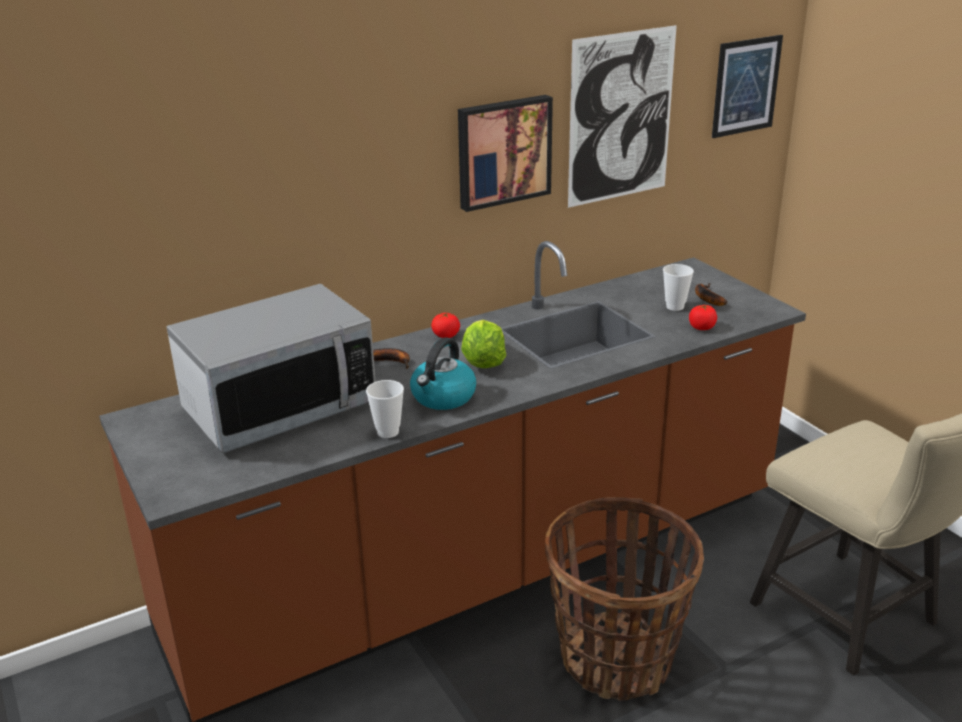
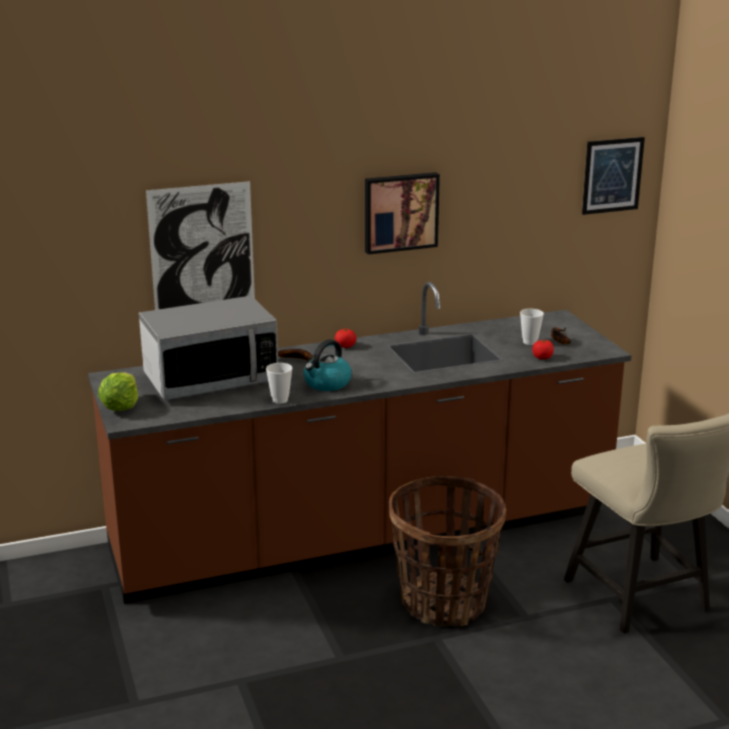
camera: 10 degrees right, 5 degrees down
(483, 362) = (365, 365): lettuce -> lettuce (120, 407)
(621, 117) = (500, 193): picture -> picture (202, 252)

